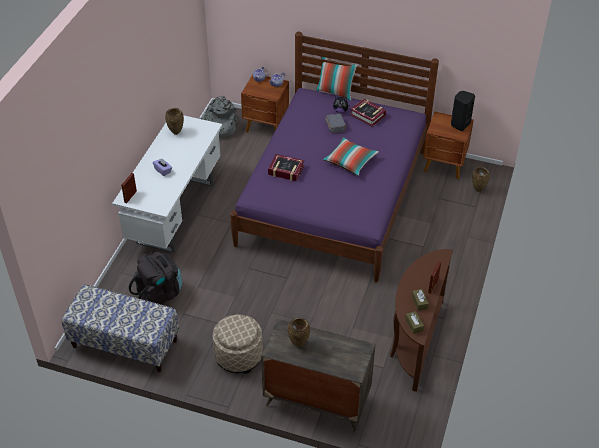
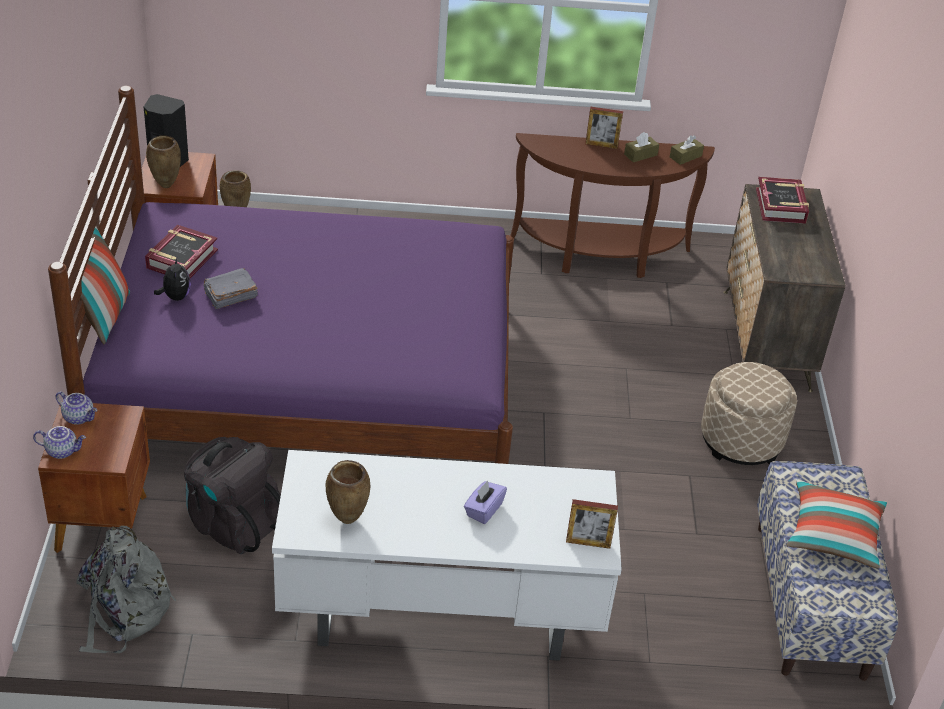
camera: 110 degrees left, 5 degrees down
(159, 293) = (669, 582): black backpack -> black backpack (232, 523)
(286, 170) = (391, 342): book -> book (781, 206)
(299, 344) = (798, 252): brown vase -> brown vase (165, 186)
(350, 161) = (332, 265): pillow -> pillow (833, 535)

